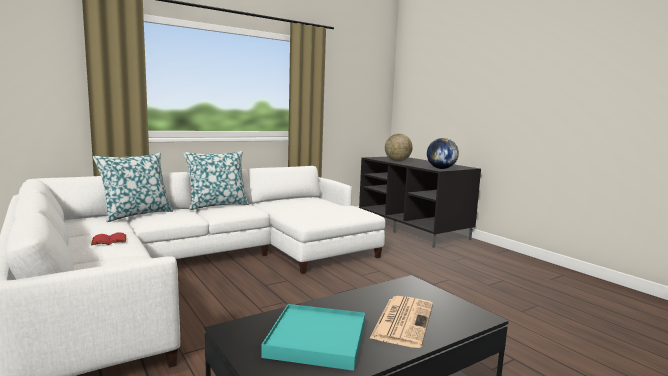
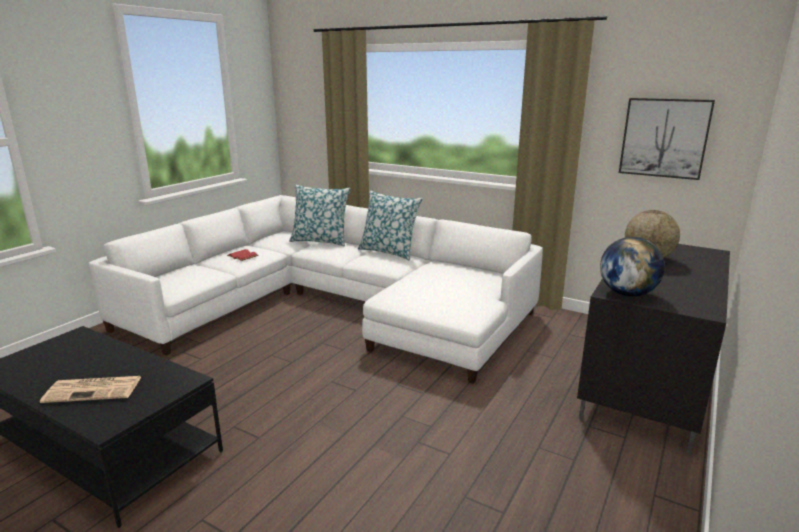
camera: 65 degrees right, 10 degrees up
(317, 339) = (61, 363): turquoise tray -> none
(357, 100) = (664, 138): none -> picture

